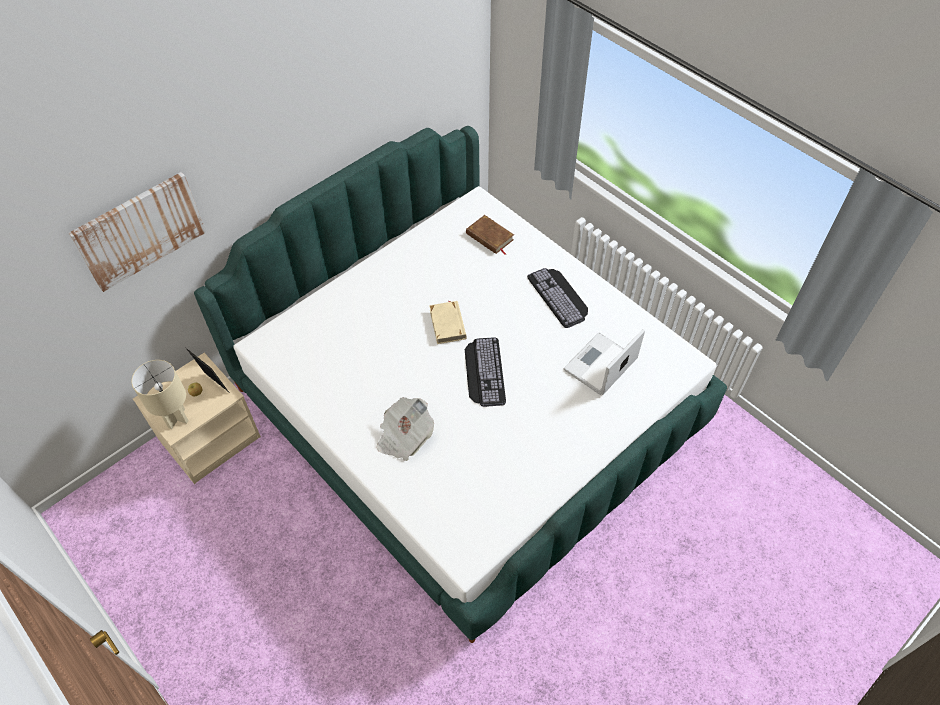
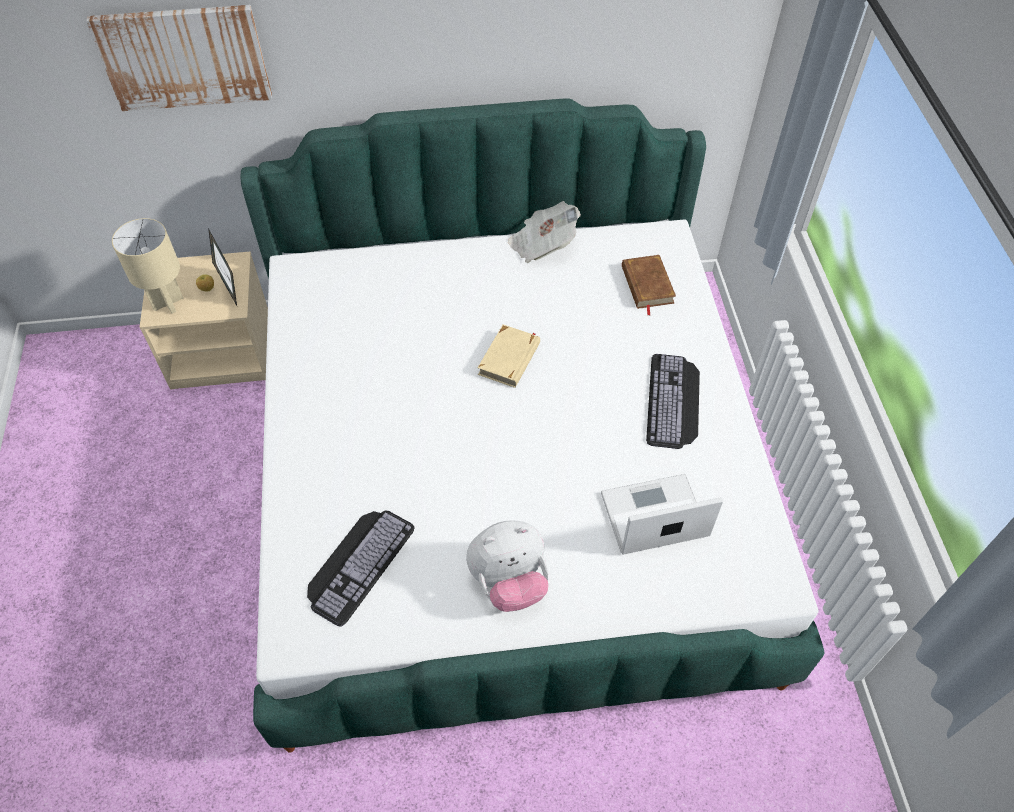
camera: 35 degrees right, 0 degrees up
(404, 437) = (350, 457): newspaper -> newspaper (542, 244)
(483, 371) = (503, 437): keyboard -> keyboard (357, 562)
(556, 447) = (509, 582): none -> plush toy

